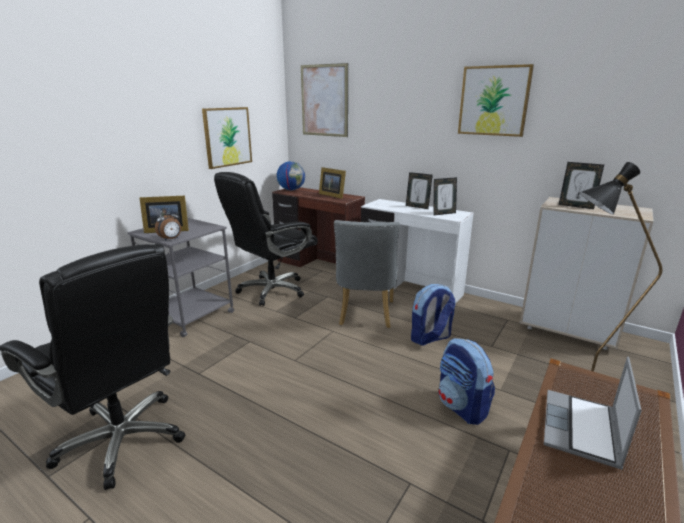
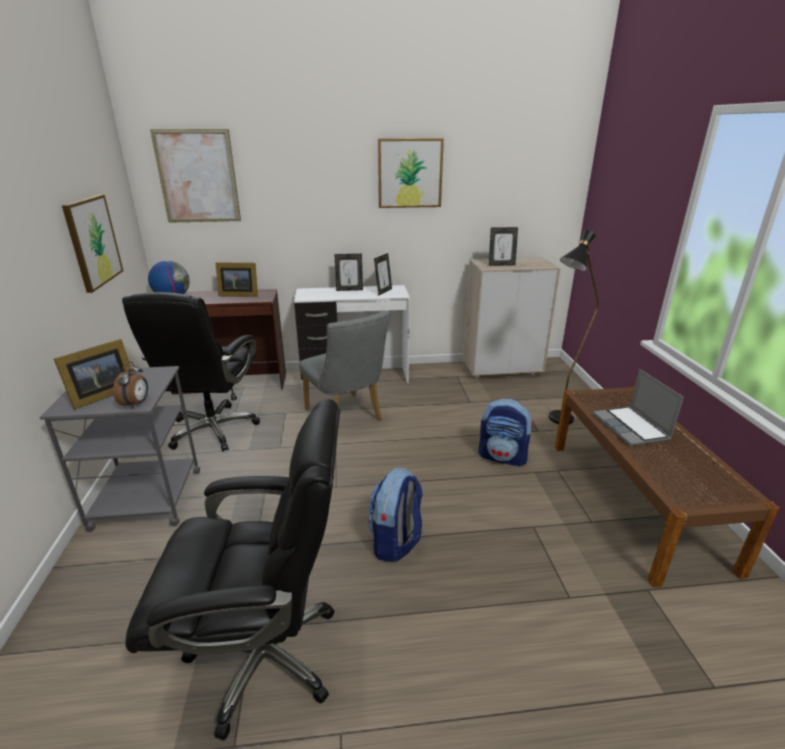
camera: 40 degrees left, 5 degrees up
(430, 338) = (422, 414): backpack -> backpack (396, 542)

